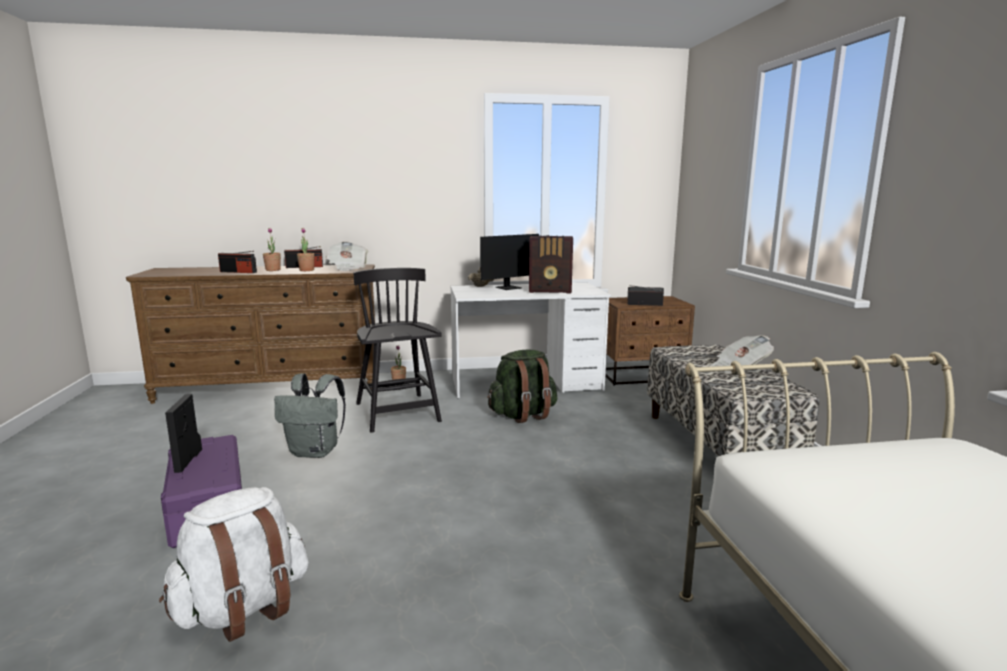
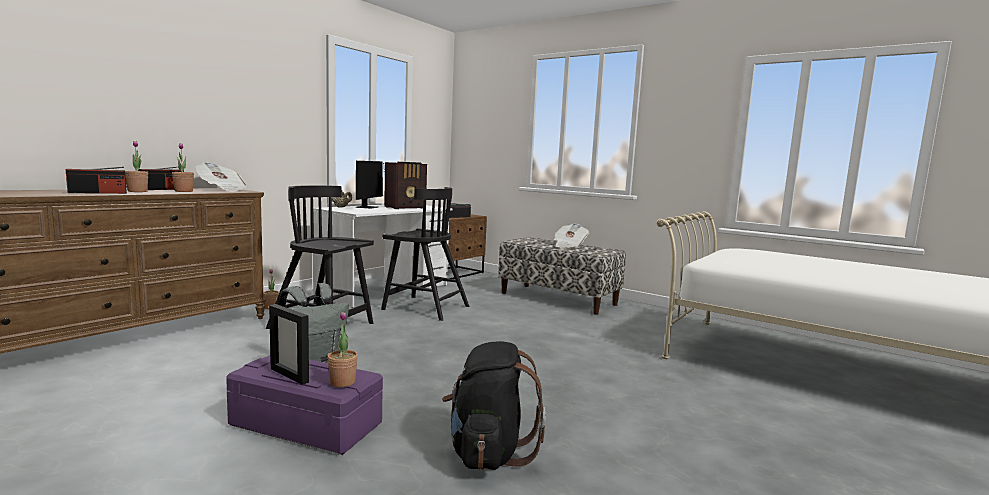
camera: 45 degrees left, 5 degrees down
(195, 481) = (342, 382): none -> potted plant
(243, 608) = (488, 452): white backpack -> black backpack
(523, 415) = (424, 307): green backpack -> black chair

